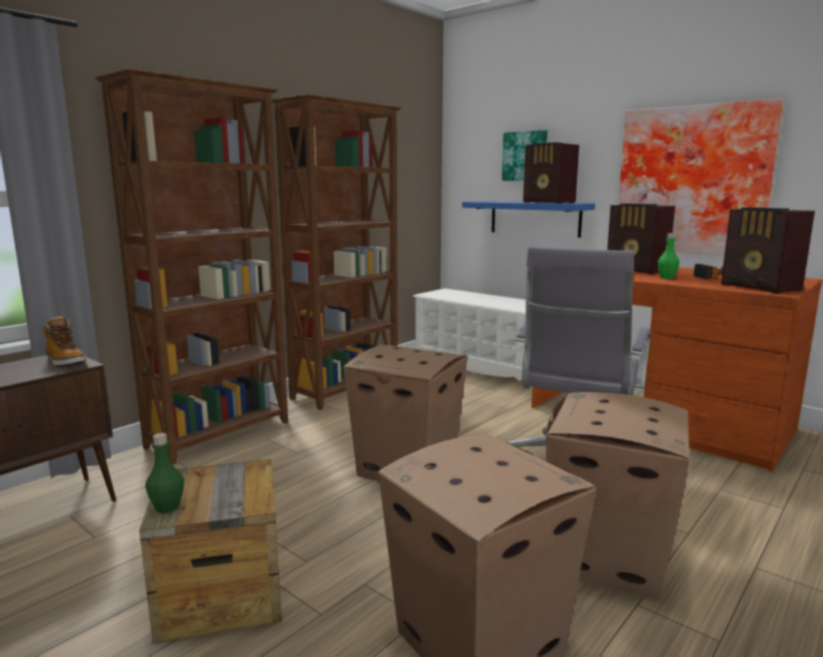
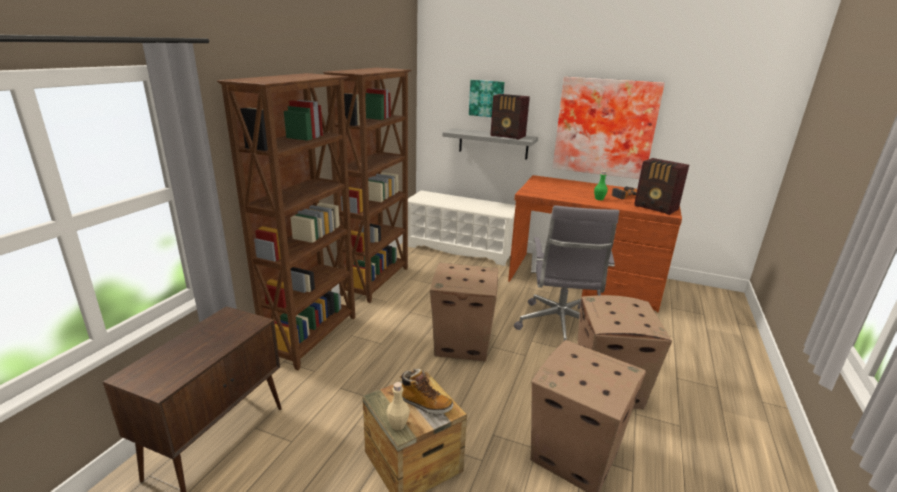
camera: 20 degrees left, 10 degrees up
(65, 362) = (239, 321): boot -> boot (425, 404)
(167, 507) = (398, 425): green bottle -> beige bottle
(534, 218) = (493, 143): blue shelf -> grey shelf
(637, 270) = (575, 190): radio -> none

